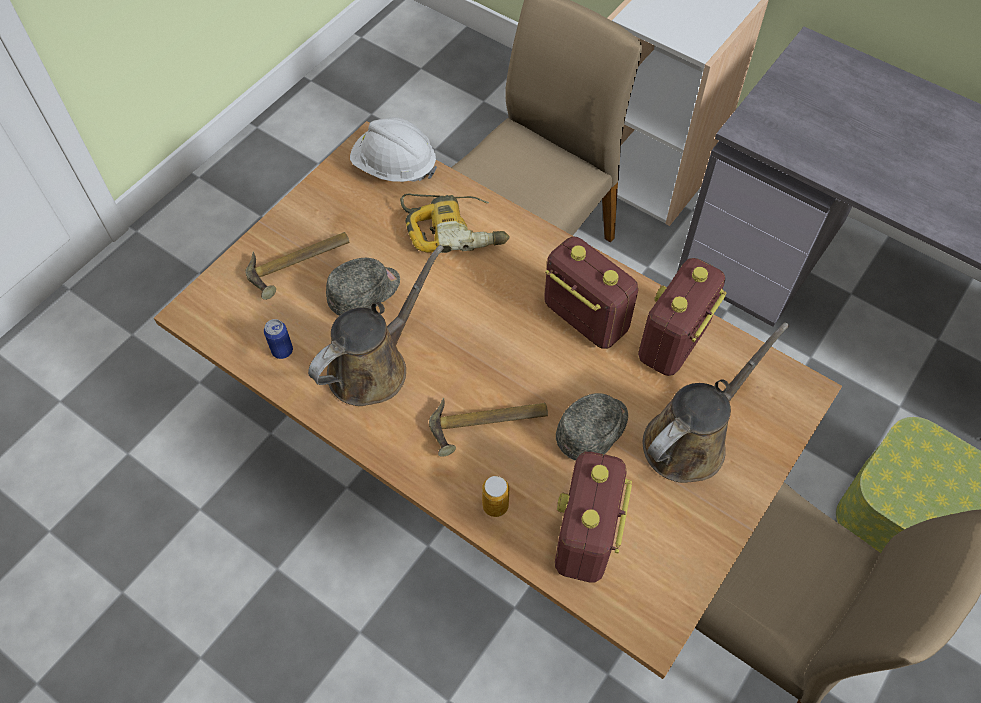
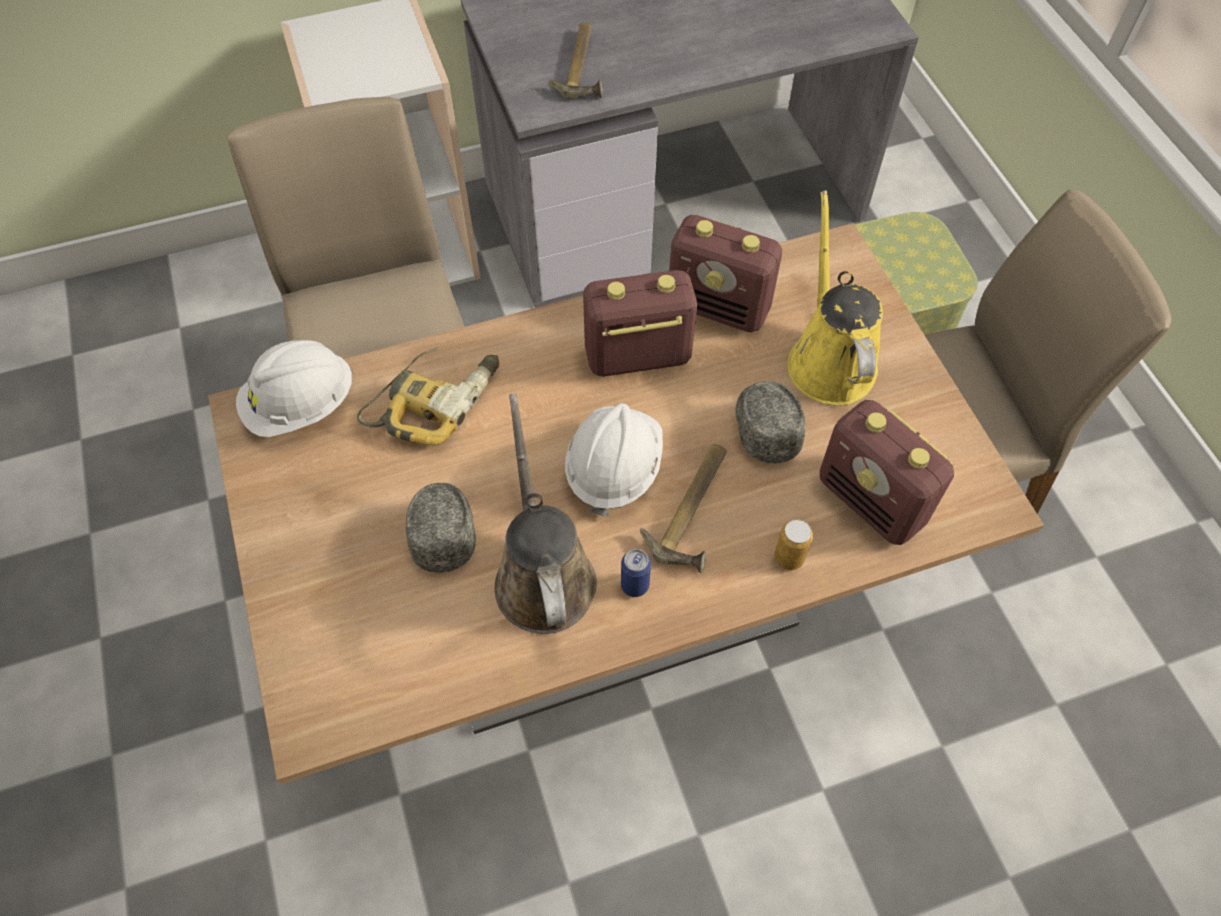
camera: 55 degrees left, 0 degrees up
(282, 351) = (448, 656): can -> can (635, 585)
(300, 265) = (347, 572): hammer -> hammer (583, 66)
(482, 358) = (613, 468): none -> white hard hat
(673, 342) = (719, 307): radio -> radio turned 45 degrees counterclockwise
(690, 439) = (829, 359): brown watering can -> yellow watering can

